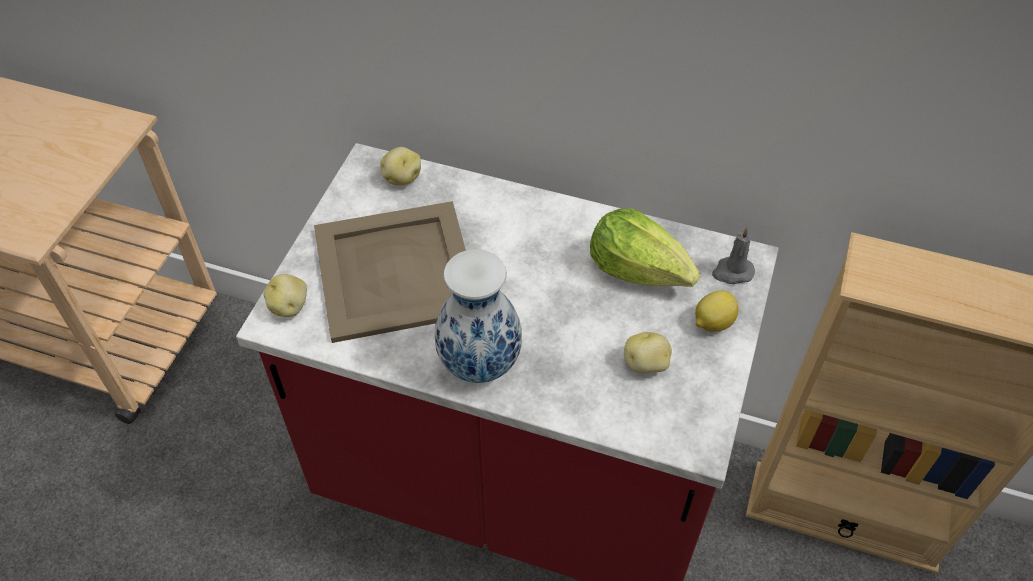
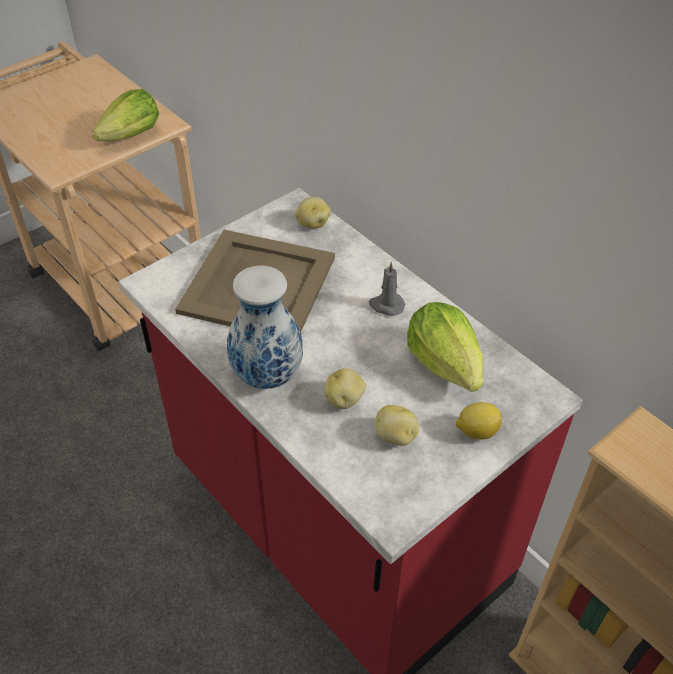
camera: 30 degrees right, 5 degrees down
(91, 155) = (131, 135): none -> lettuce
(289, 306) = (167, 277): potato -> potato (344, 399)
(732, 272) = (524, 400): grey candle -> grey candle (386, 305)

